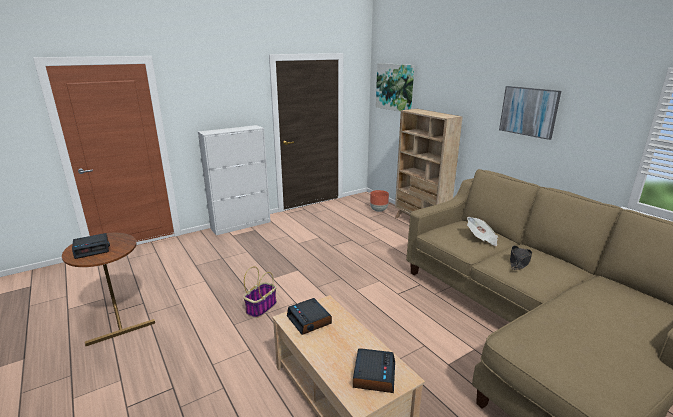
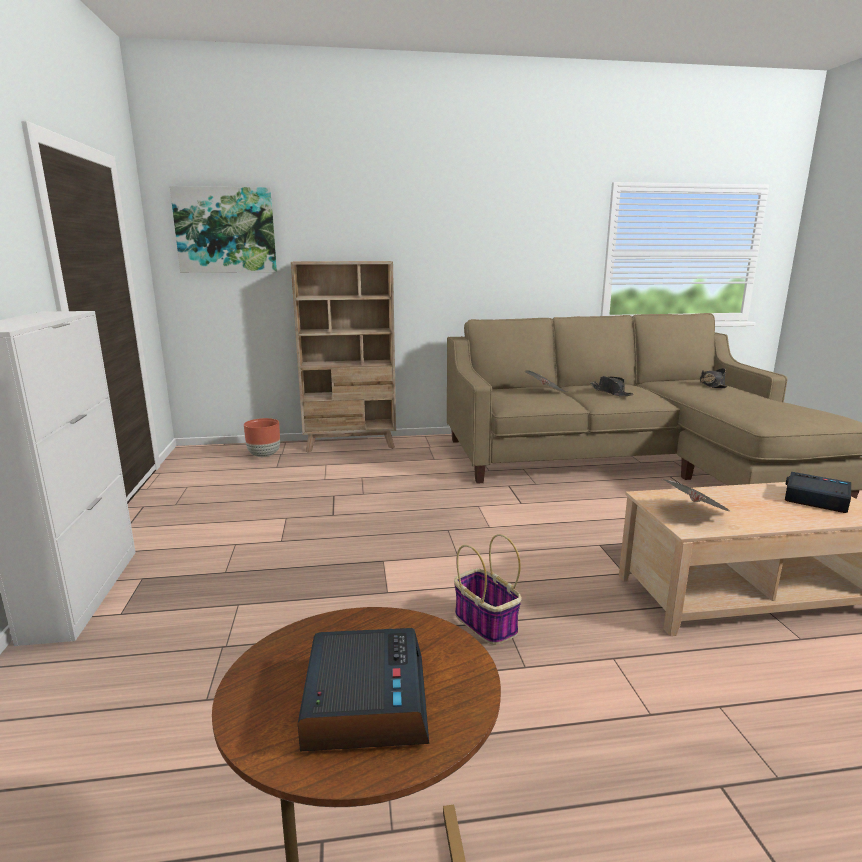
camera: 65 degrees left, 5 degrees down
(309, 320) = (695, 514): alarm clock -> newspaper
(529, 111) = (485, 241): picture -> none
(622, 306) = (711, 385): none -> black hat

